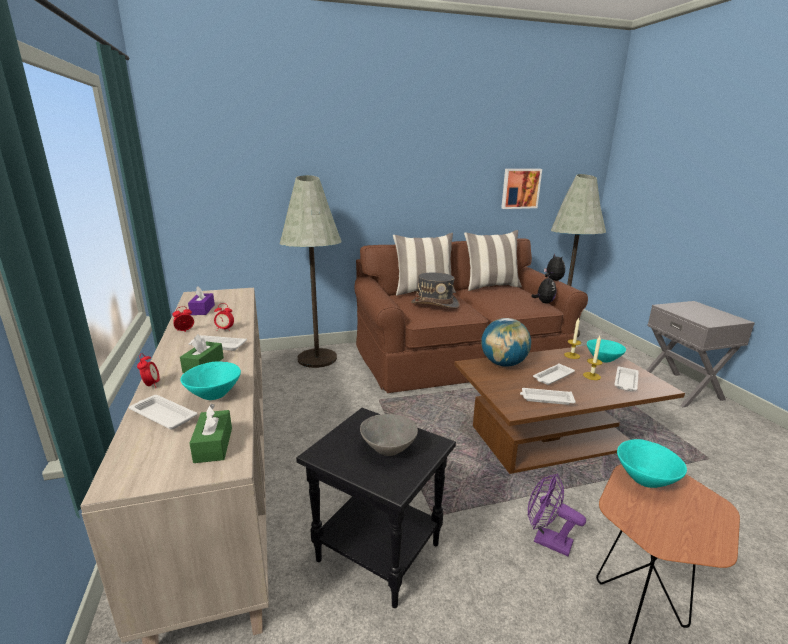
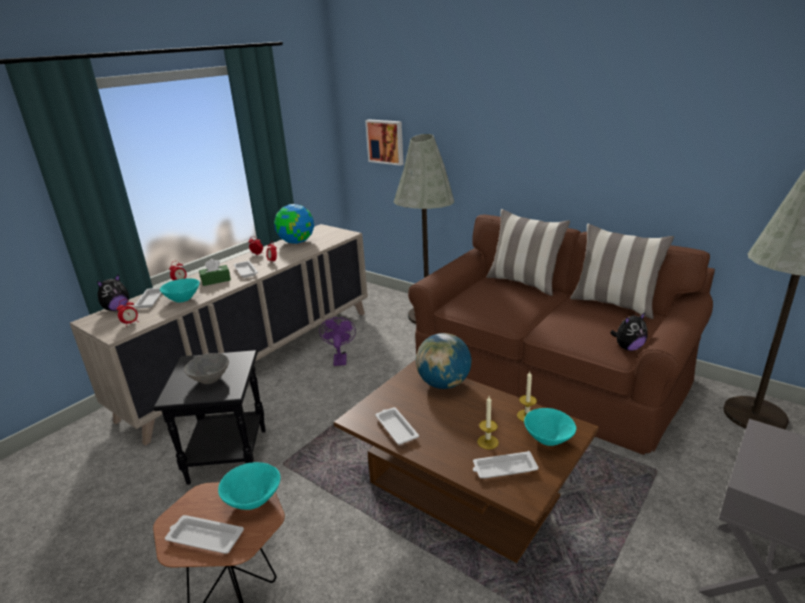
camera: 55 degrees right, 5 degrees up
(202, 310) = (296, 242): purple tissue box -> globe
(213, 445) = (131, 323): green tissue box -> alarm clock
(435, 304) = (493, 299): grey hat -> none
(520, 188) = (721, 173): picture -> picture (386, 141)
(546, 540) = (301, 534): purple fan -> purple fan (340, 358)
(552, 280) = (675, 323): plush toy -> plush toy (116, 309)
(552, 377) = (450, 419): white tray -> white tray (204, 538)

